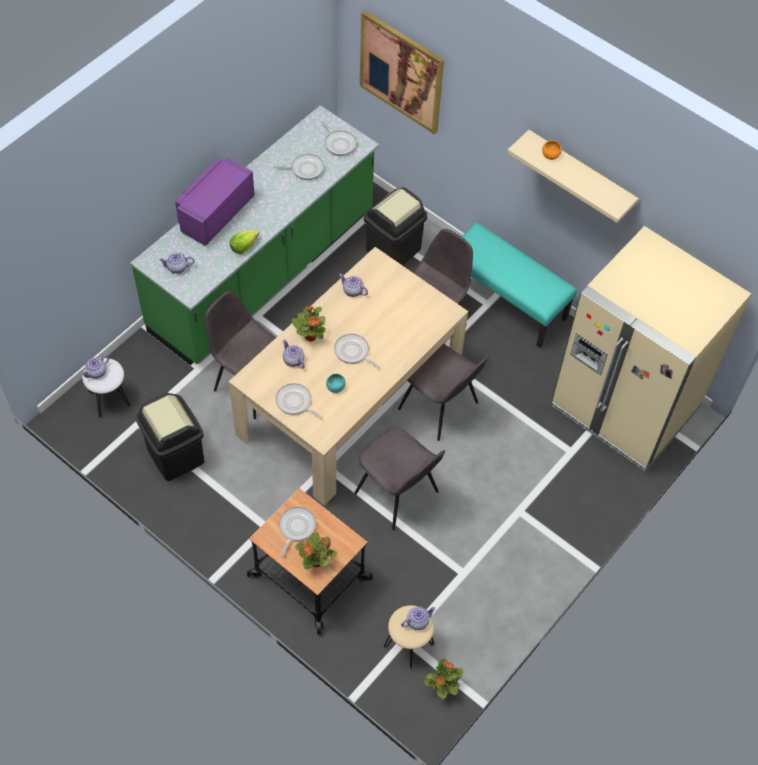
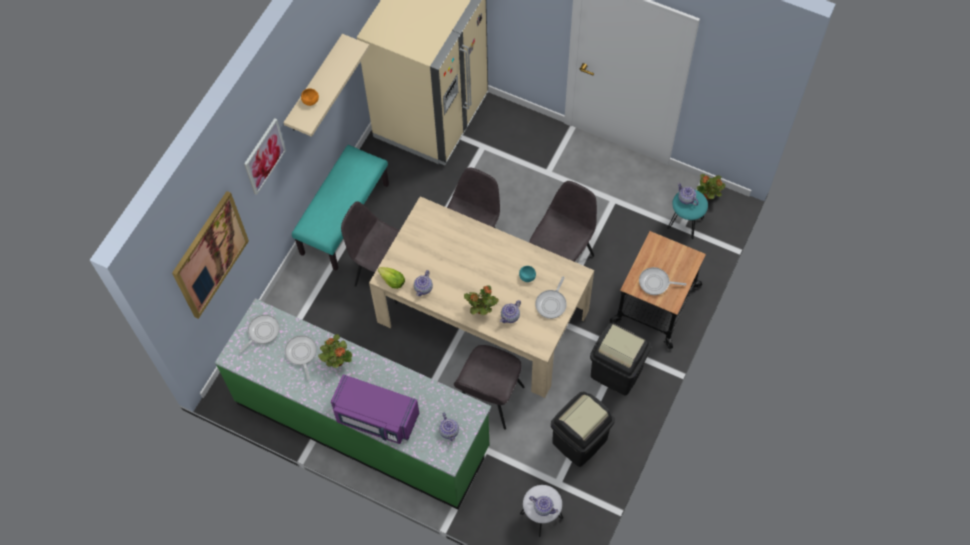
camera: 100 degrees left, 5 degrees up
(243, 246) = (409, 381): lettuce -> lettuce (392, 281)
(316, 561) = (679, 261): potted plant -> potted plant (338, 360)
(353, 352) = (488, 272): frying pan -> none
(393, 250) = (310, 319): black trash can -> black trash can (617, 371)
(408, 645) = (685, 224): beige stool -> turquoise stool
(494, 113) = (264, 156): none -> picture

